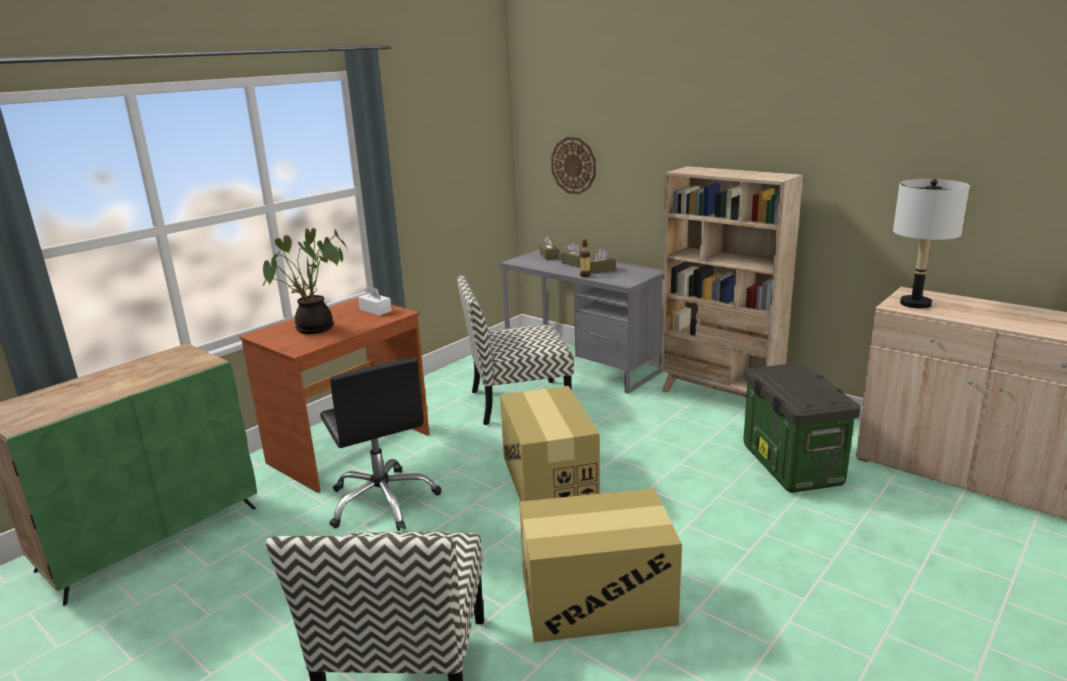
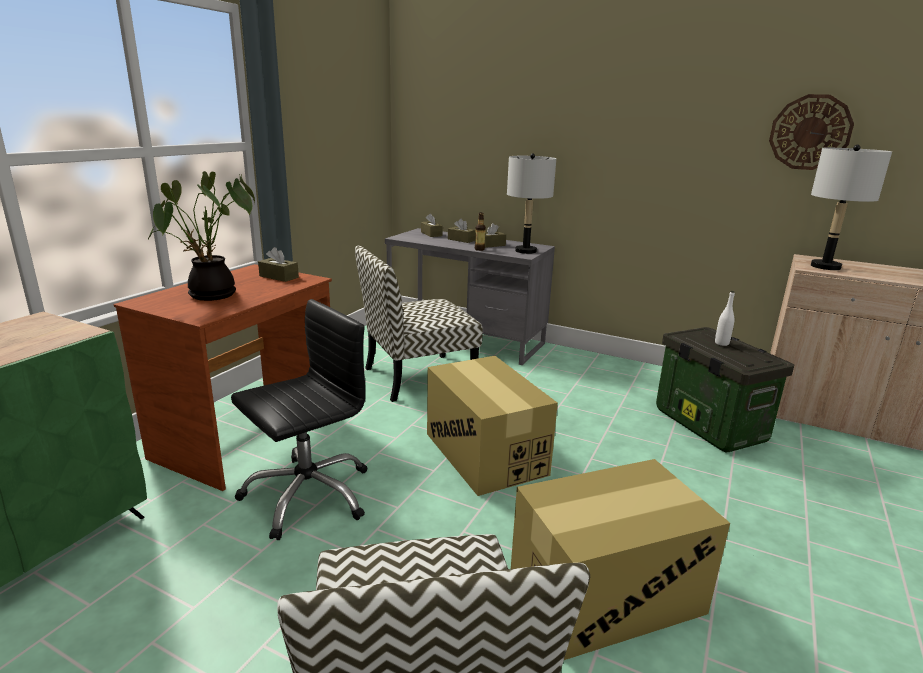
camera: 15 degrees left, 0 degrees up
(375, 310) = (279, 277): white tissue box -> brown tissue box
(383, 501) = (307, 495): black office chair -> black office chair turned 90 degrees counterclockwise
(573, 165) = (457, 143): wall clock -> wall clock (810, 132)
(631, 277) = (526, 251): none -> grey table lamp
(719, 397) = (608, 365): beige bookcase -> none
(797, 381) = (721, 343): none -> white bottle

